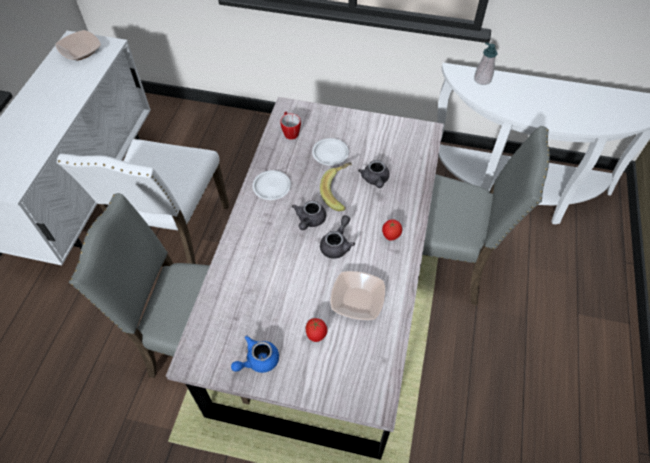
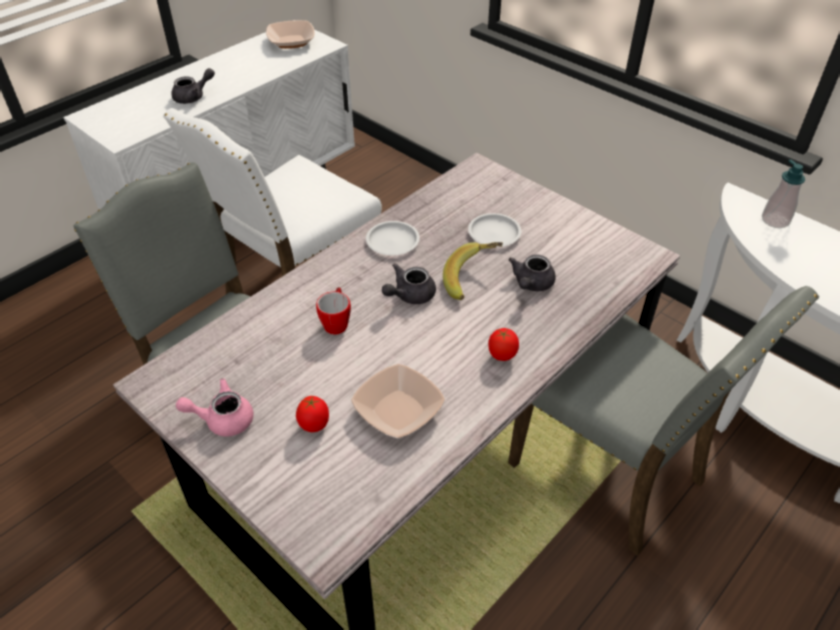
camera: 30 degrees right, 10 degrees down
(257, 360) = (222, 419): blue teapot -> pink teapot
(290, 132) = (461, 193): mug -> mug (336, 322)
(337, 244) = (423, 335): grey teapot -> grey teapot (193, 97)

